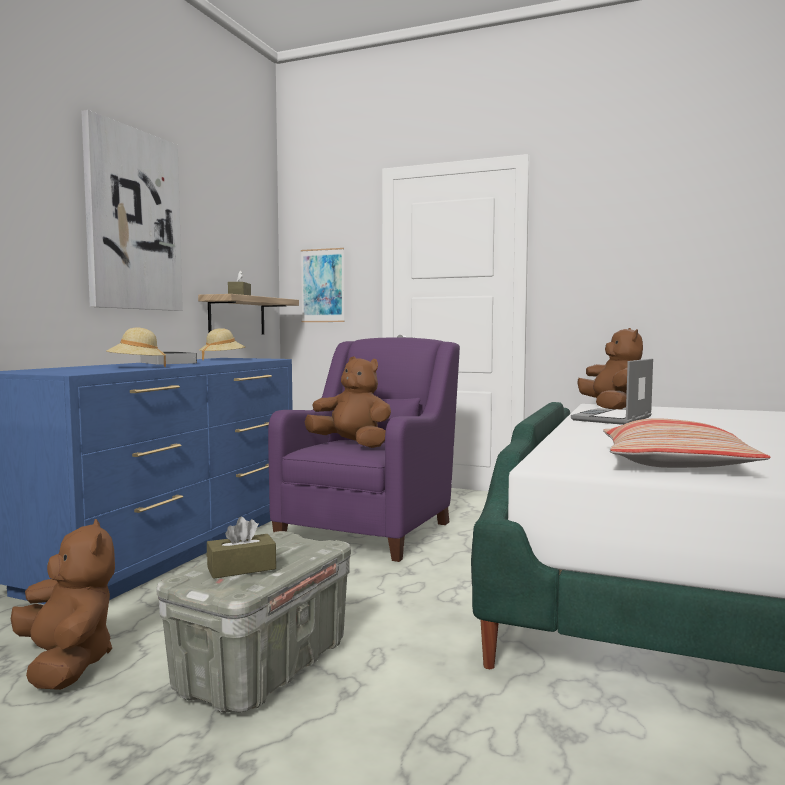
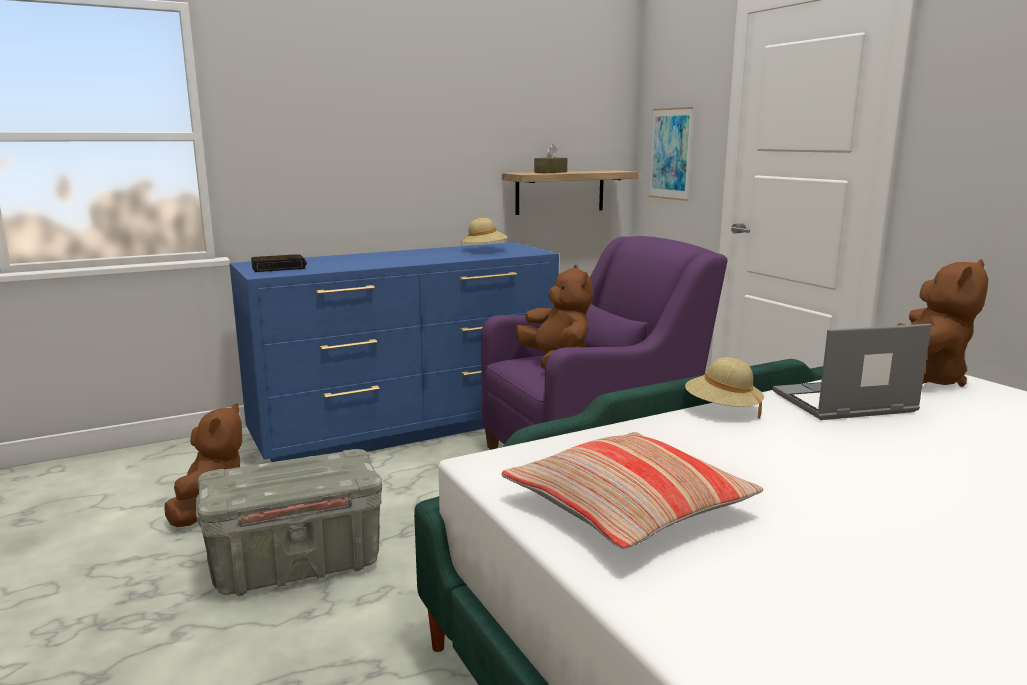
camera: 40 degrees right, 10 degrees up
(67, 371) = (279, 268): none -> alarm clock
(133, 220) = (416, 105): picture -> none
(137, 367) = (349, 264): beige hat -> beige hat (722, 409)
(166, 362) = (414, 254): book -> none
(241, 568) = (260, 479): brown tissue box -> none

